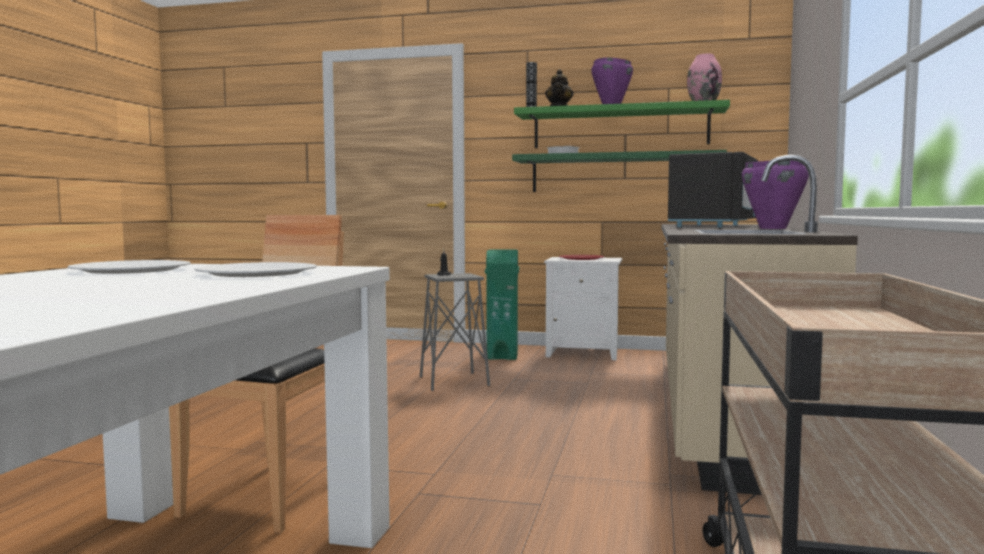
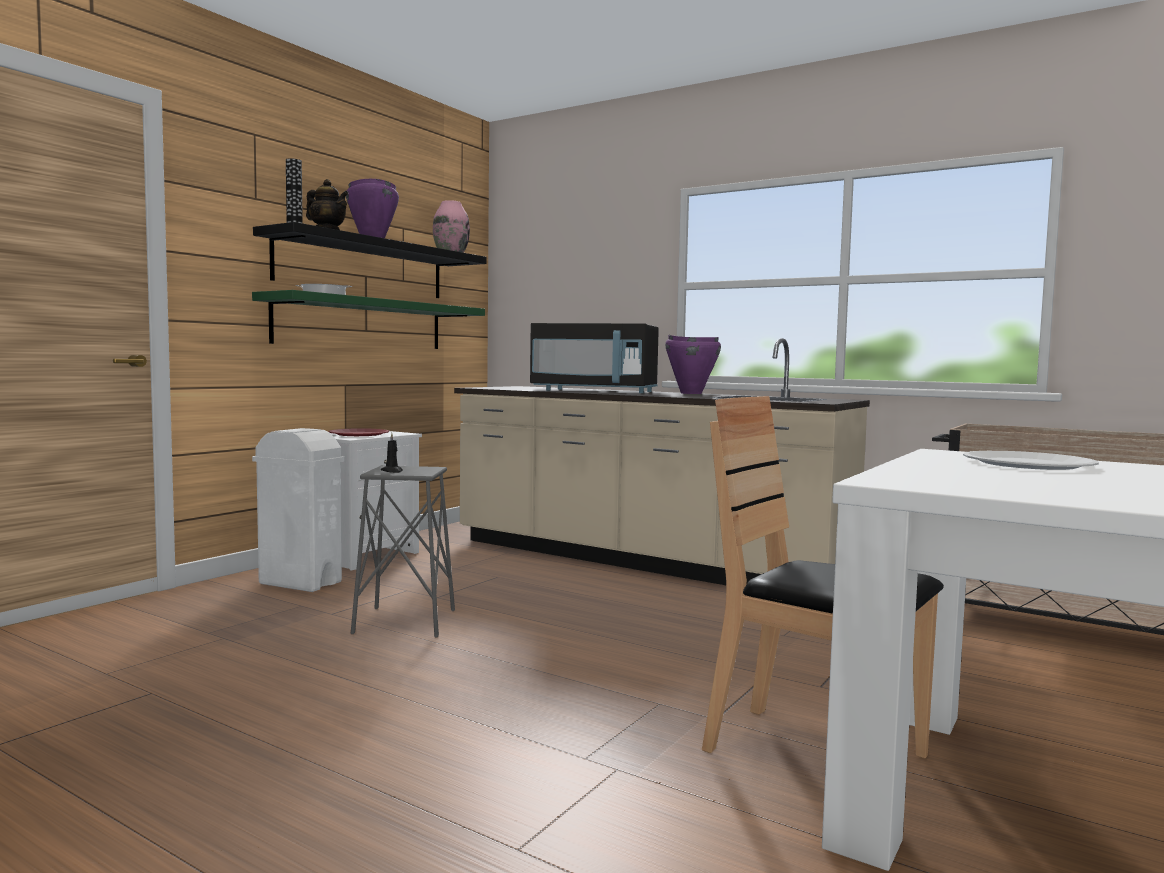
camera: 70 degrees left, 0 degrees up
(131, 270) = (1003, 481): white plate -> none
(503, 355) = (300, 583): green trash can -> white trash can
(620, 128) = (363, 267): green shelf -> black shelf
(714, 226) = (595, 391): black microwave -> black microwave turned 150 degrees clockwise

